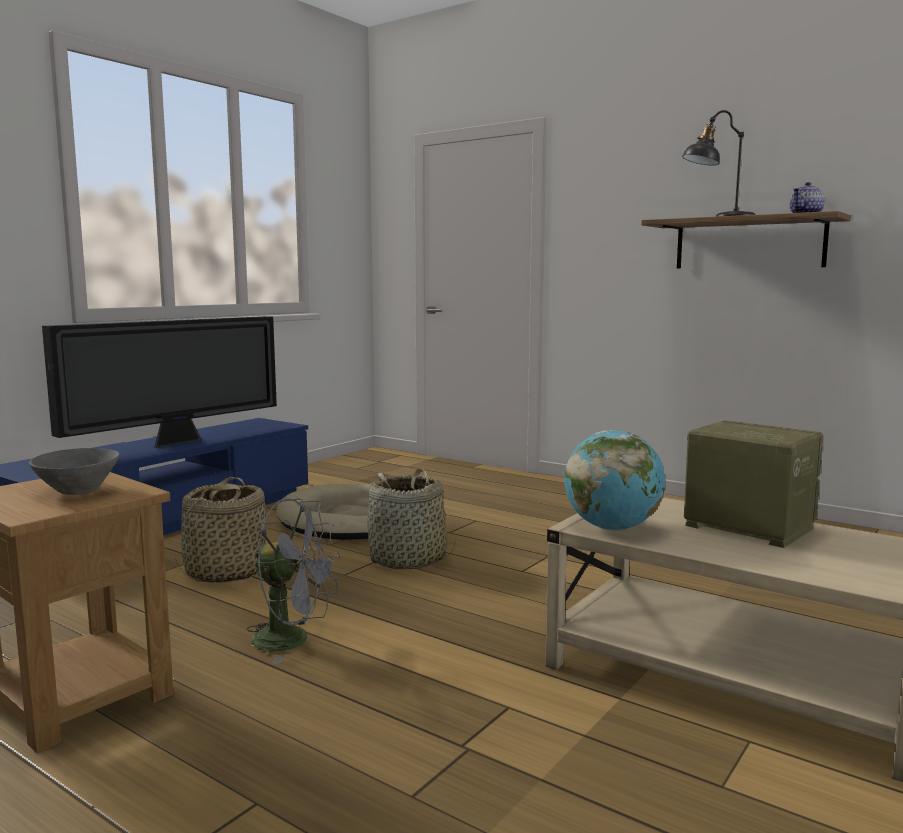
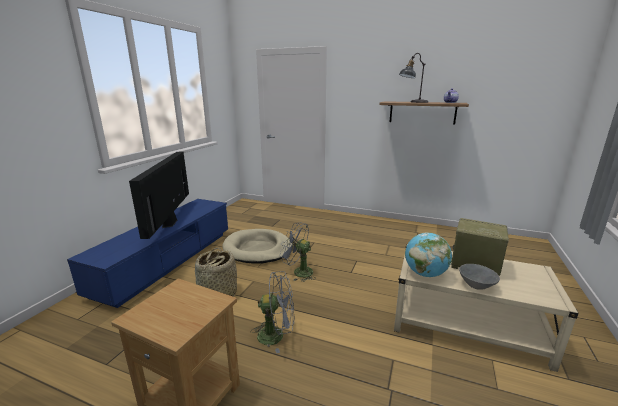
camera: 15 degrees left, 10 degrees up
(77, 491) = (186, 305): grey bowl -> grey bowl (476, 286)
(178, 442) = (169, 223): television -> television turned 150 degrees clockwise
(408, 559) = (298, 272): basket -> grey fan

